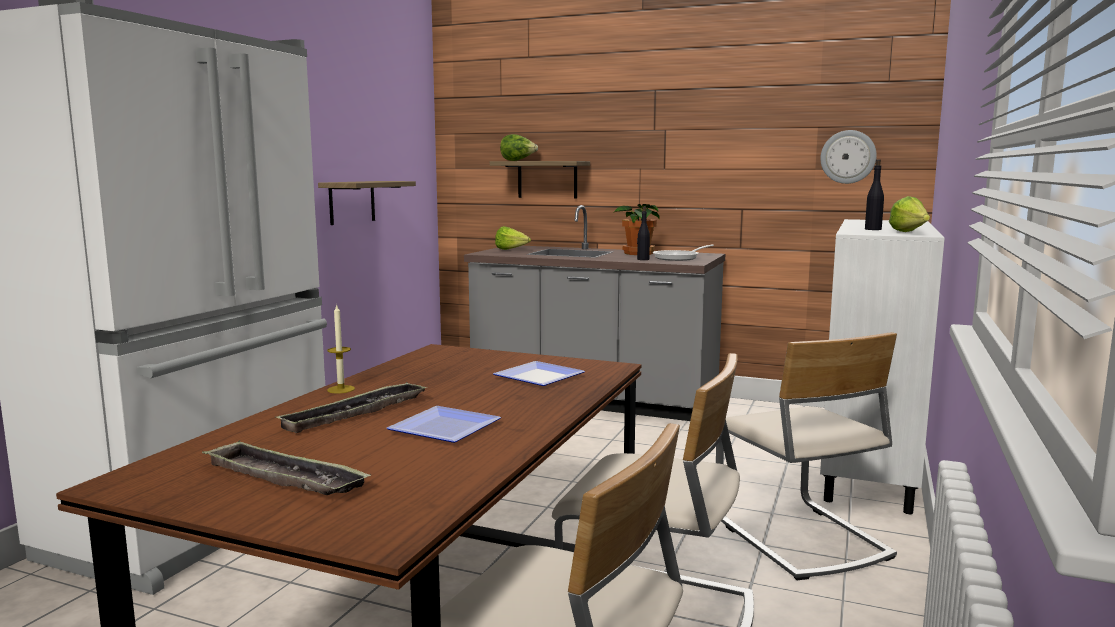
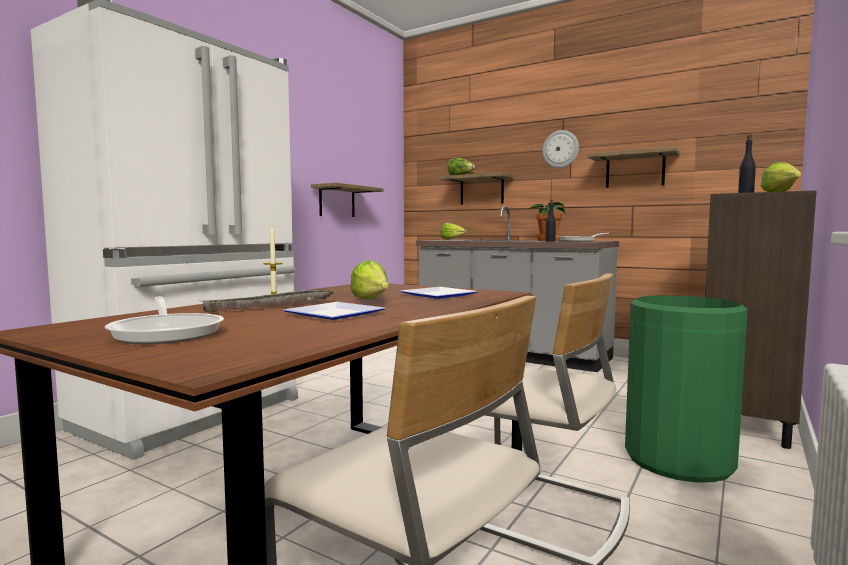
camera: 10 degrees right, 5 degrees down
(284, 478) = (168, 333): tray -> frying pan
(468, 394) = (372, 301): none -> lettuce
(745, 164) = (635, 170): none -> shelf
(799, 538) = (678, 460): beige chair -> green trash can
(848, 157) = (722, 159): wall clock -> wall clock (560, 149)
(868, 468) = (745, 411): white cabinet -> brown cabinet

